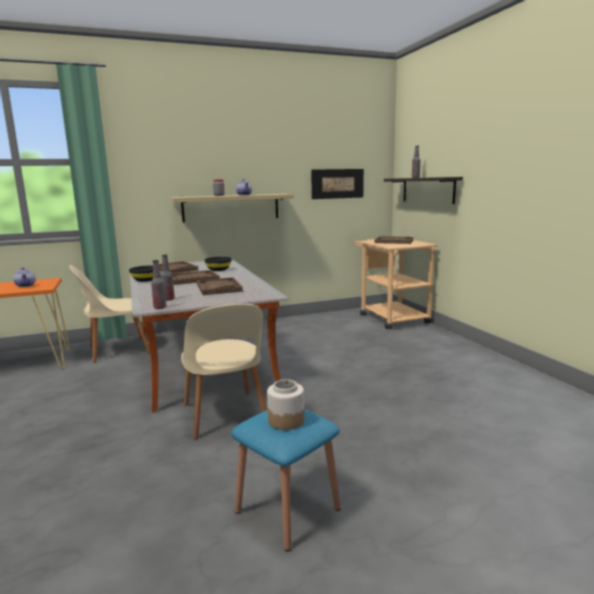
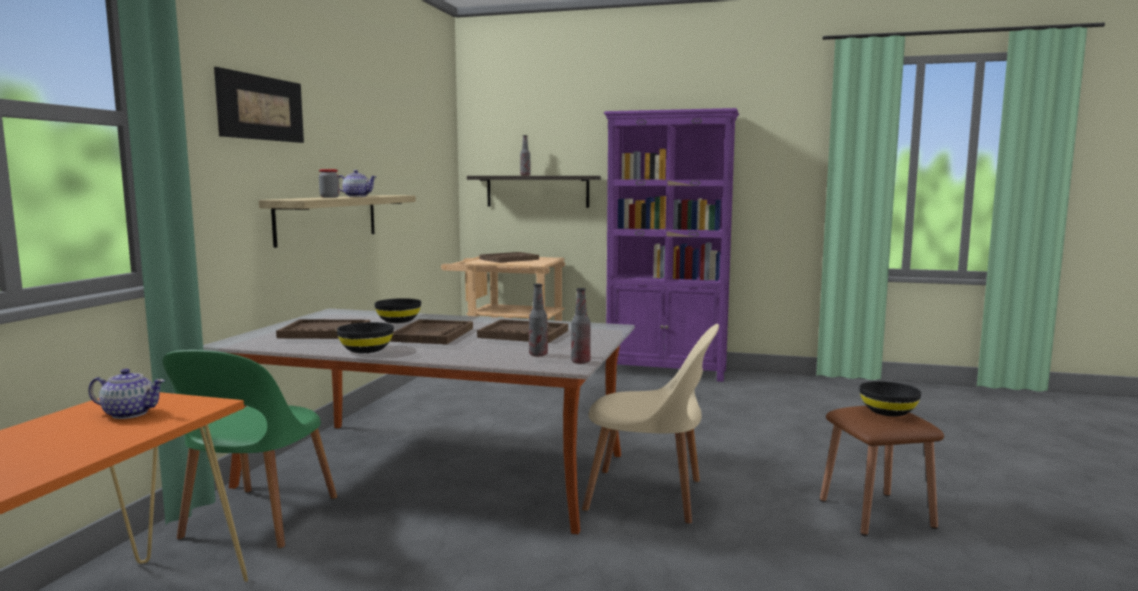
camera: 55 degrees left, 5 degrees down
(116, 350) = (257, 520): beige chair -> green chair
(286, 420) = (887, 412): jar -> black bowl
(287, 510) = (876, 513): blue stool -> brown stool
(337, 183) = (421, 181): picture -> picture (261, 108)
(478, 354) = (667, 371): none -> purple bookcase

